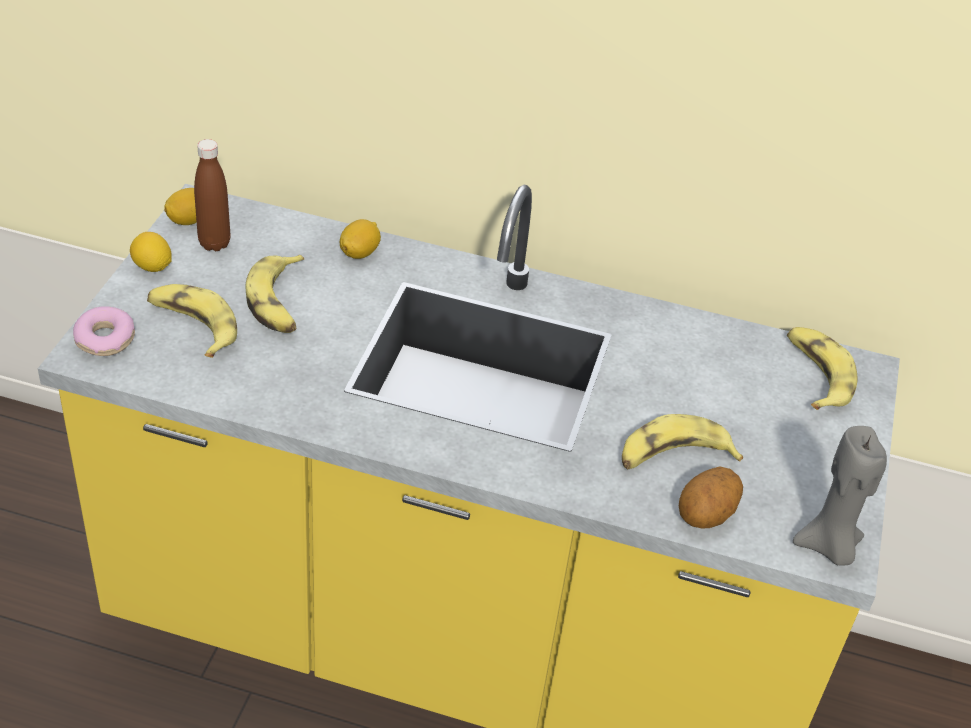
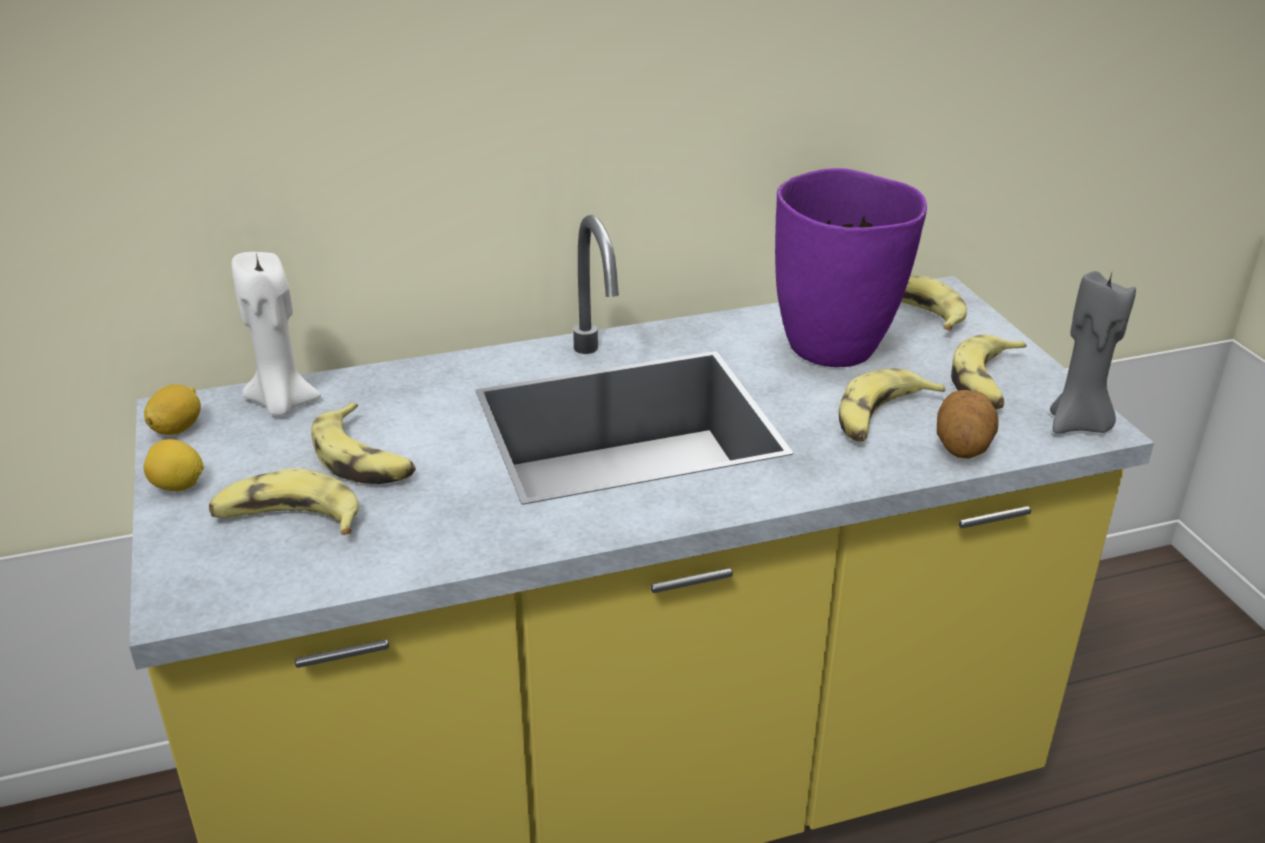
camera: 30 degrees left, 10 degrees down
(105, 339) = (190, 578): donut -> none
(214, 243) = (231, 437): brown bottle -> none
(267, 232) = (282, 404): none -> white candle
(360, 252) = (403, 383): lemon -> none
(709, 377) = (835, 347): none -> purple vase
(798, 472) = (987, 383): none -> banana

